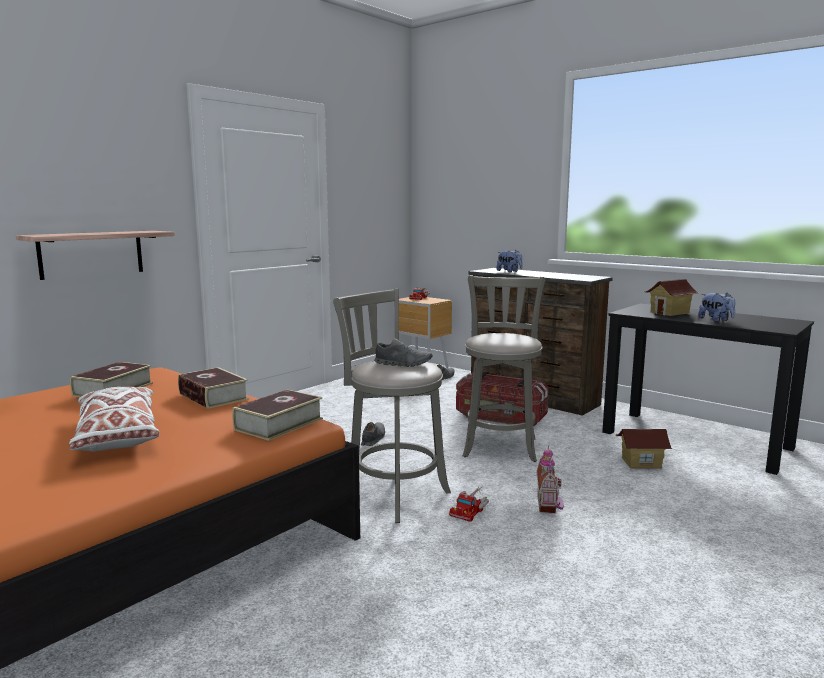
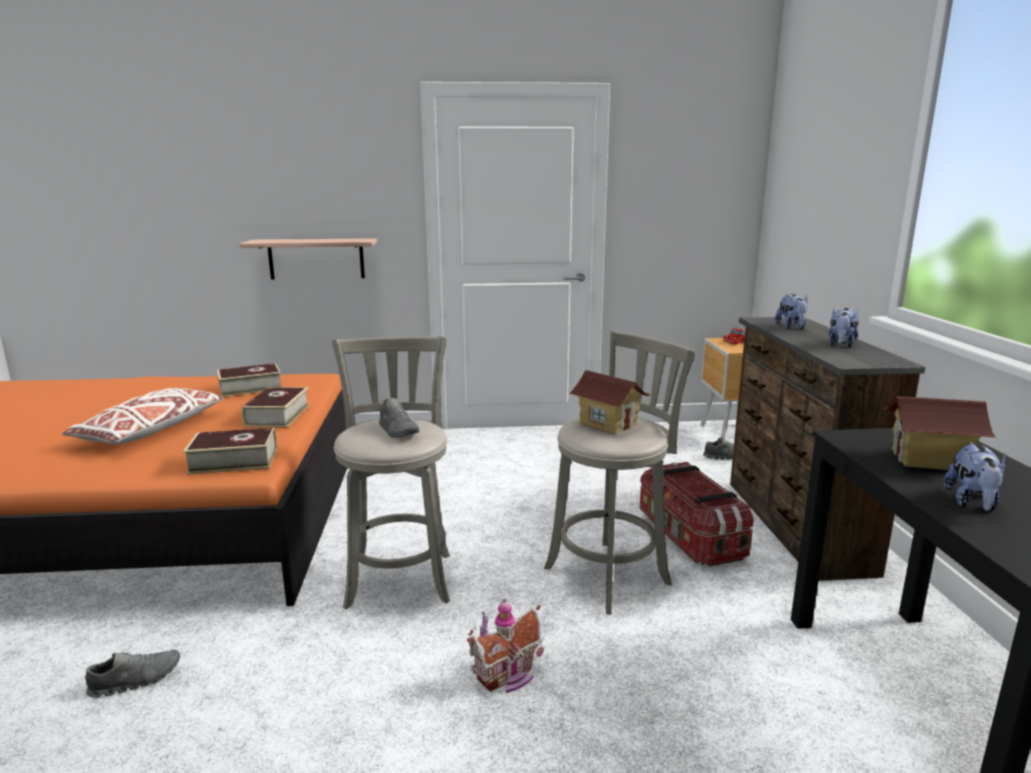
camera: 45 degrees right, 5 degrees up
(373, 439) = (504, 506): grey shoe -> grey shoe (136, 680)
(469, 510) = (422, 633): toy truck -> none
(556, 274) = (841, 345): none -> plush toy
(641, 462) = (749, 695): toy house -> toy house (608, 424)

